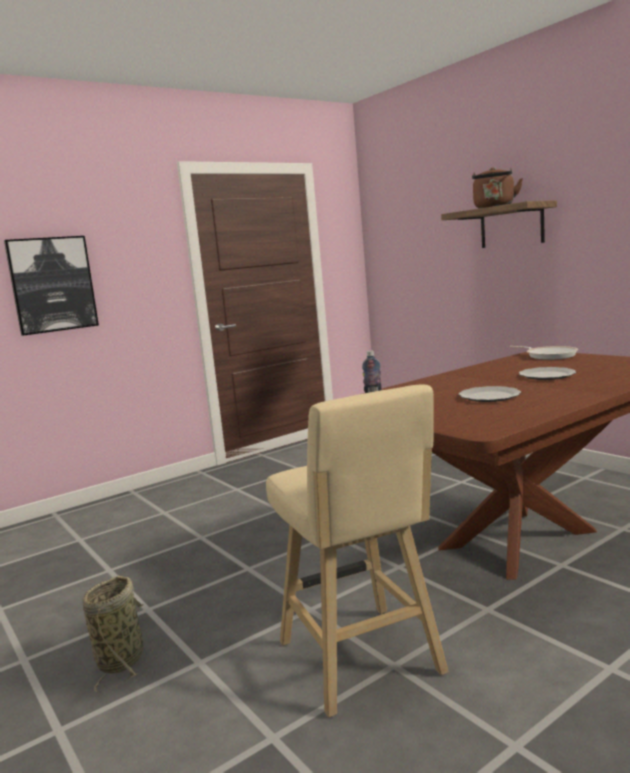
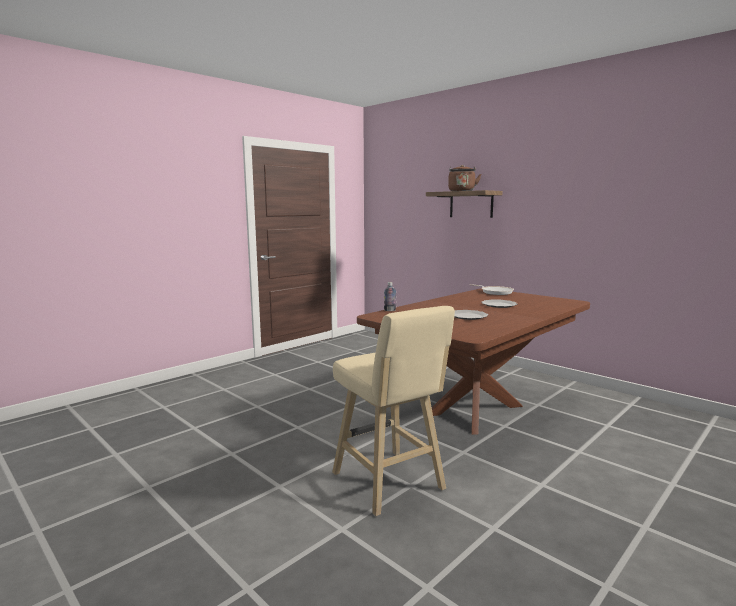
camera: 10 degrees left, 0 degrees up
(52, 284) = (147, 217): picture -> none
(122, 659) = (222, 485): basket -> none

